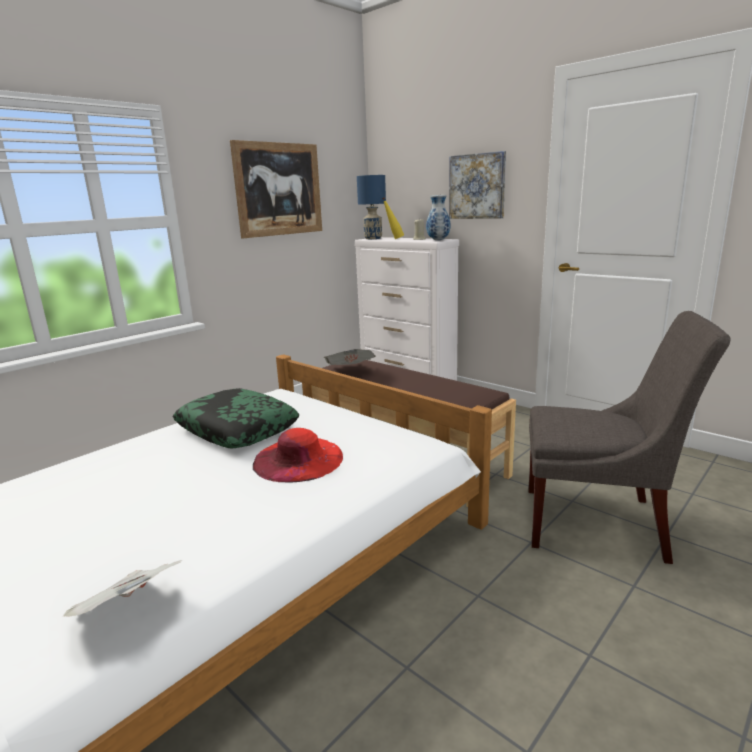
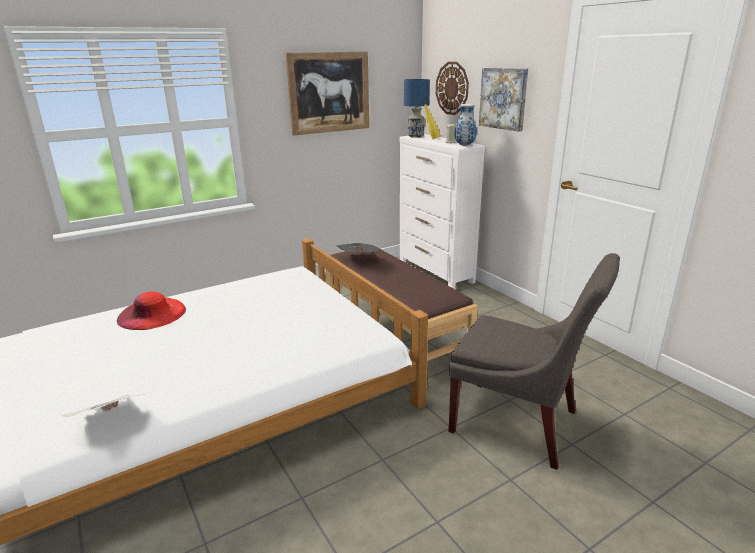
camera: 15 degrees right, 5 degrees up
(236, 429) = (247, 298): pillow -> none
(298, 459) = (274, 331): red hat -> red hat (152, 314)
(410, 183) = (452, 88): none -> wall clock

